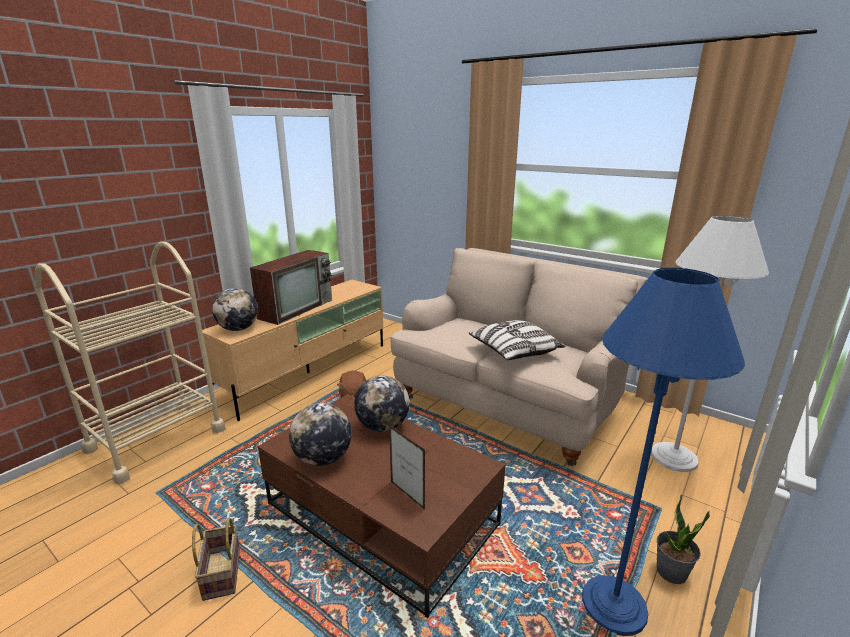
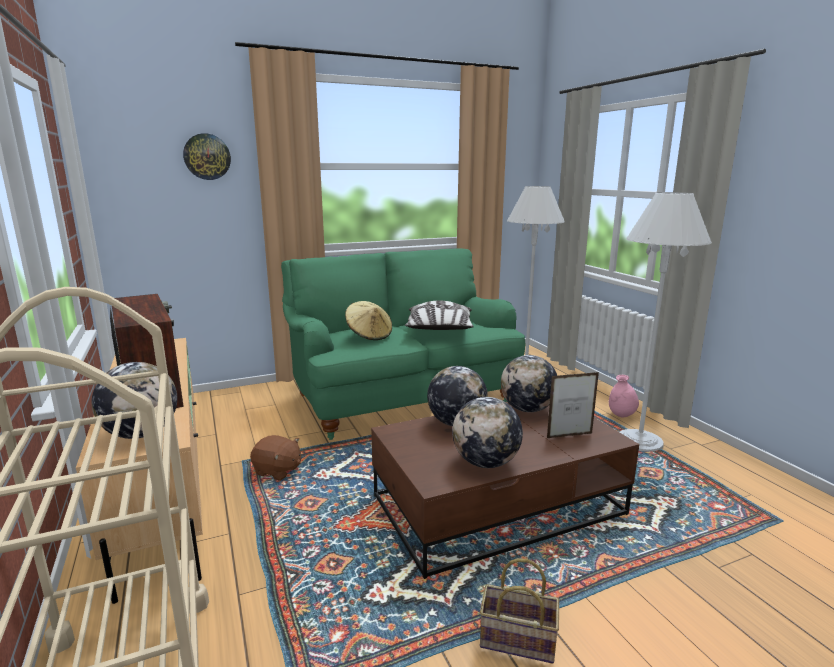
camera: 60 degrees left, 5 degrees down
(443, 155) = (207, 157): none -> wall clock
(445, 456) = (527, 409): none -> globe
(454, 330) = (369, 335): none -> beige hat
(509, 402) = (400, 398): beige sofa -> green sofa
(613, 605) = (639, 441): blue floor lamp -> white floor lamp
(671, 572) = (621, 415): potted plant -> pink vase

